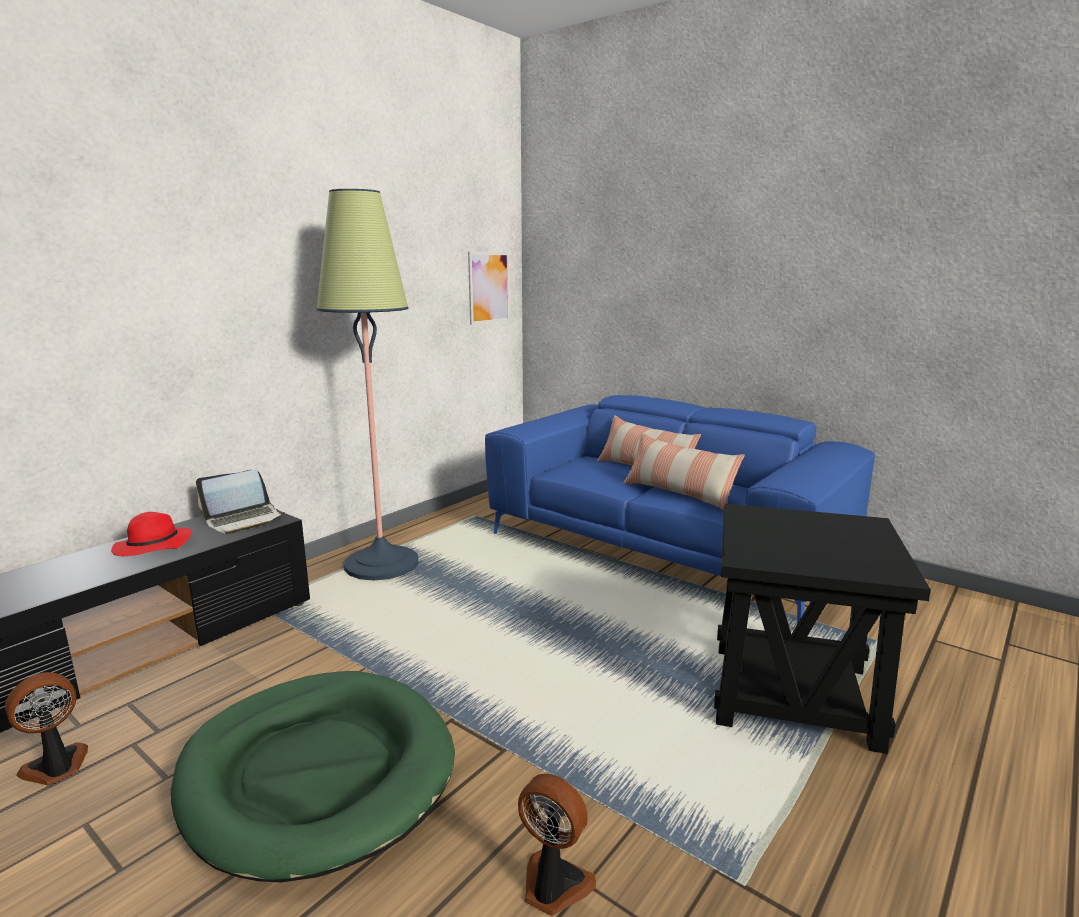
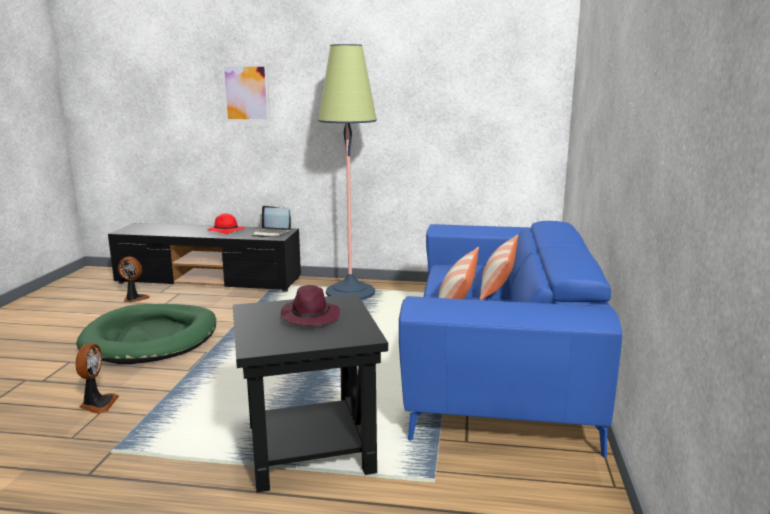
camera: 60 degrees right, 0 degrees up
(489, 287) = (523, 112): picture -> picture (246, 93)
(798, 535) = (309, 317): none -> purple hat

